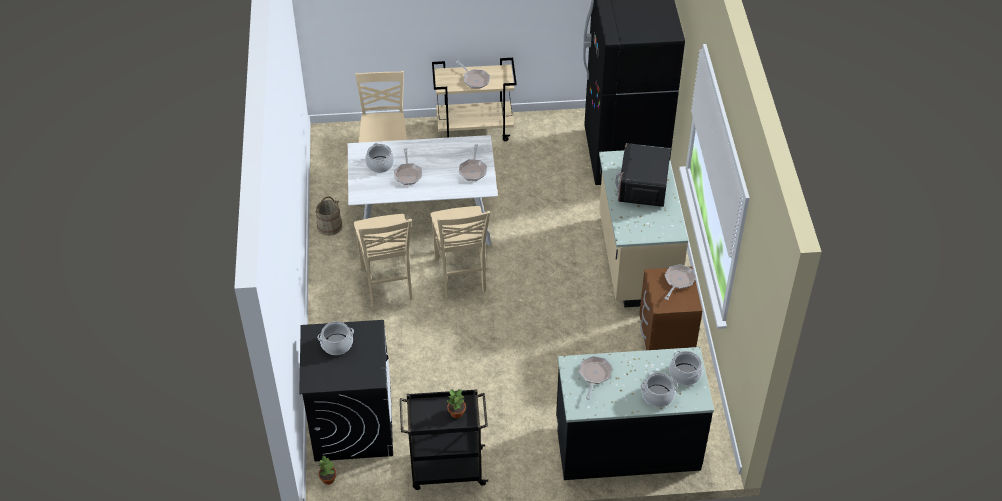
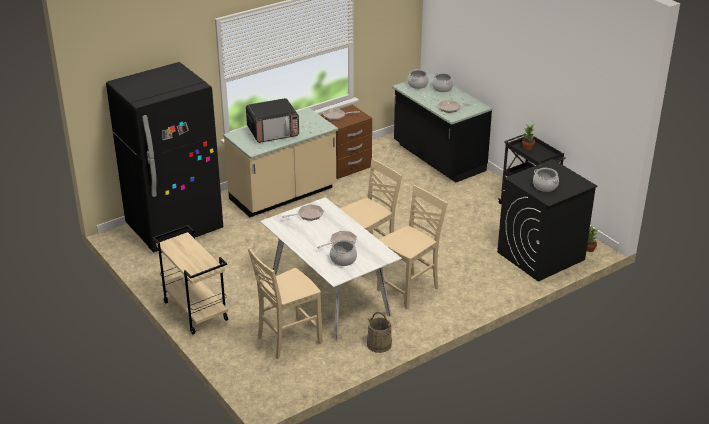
camera: 120 degrees left, 15 degrees down
(474, 79) = (192, 254): frying pan -> none

